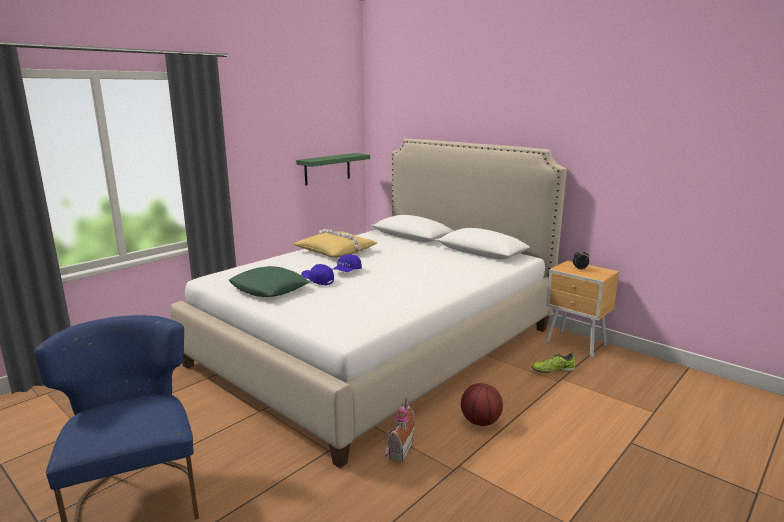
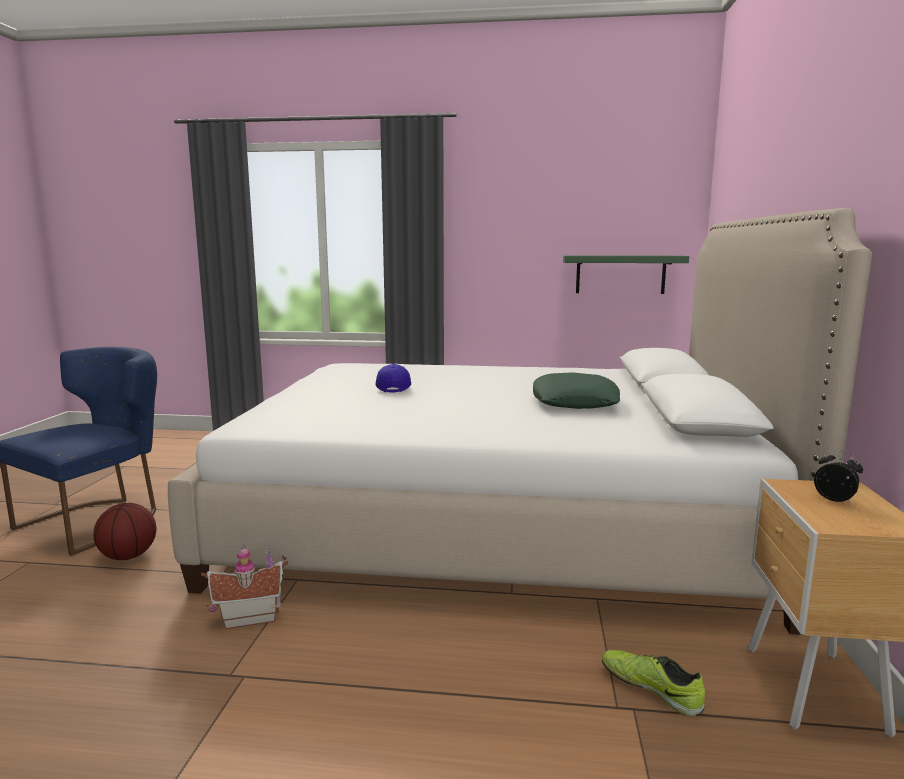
camera: 55 degrees right, 5 degrees down
(269, 289) = (340, 381): green pillow -> green pillow (575, 401)
(336, 251) = (510, 373): yellow pillow -> none
(347, 271) = (445, 388): blue cap -> none
(480, 422) = (378, 660): basketball -> basketball (128, 556)

